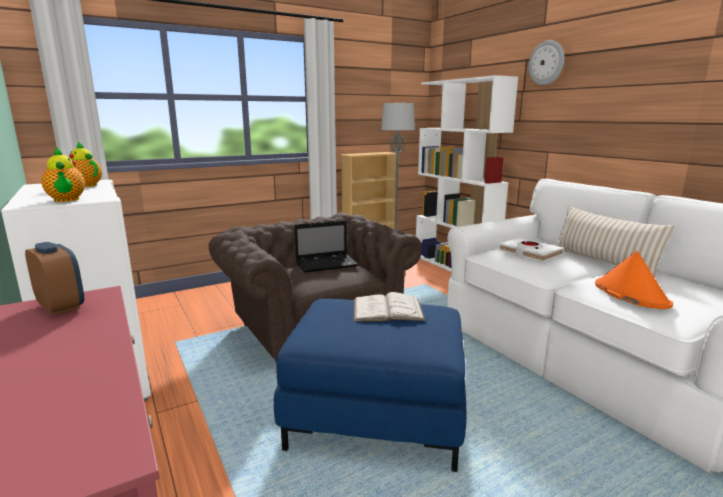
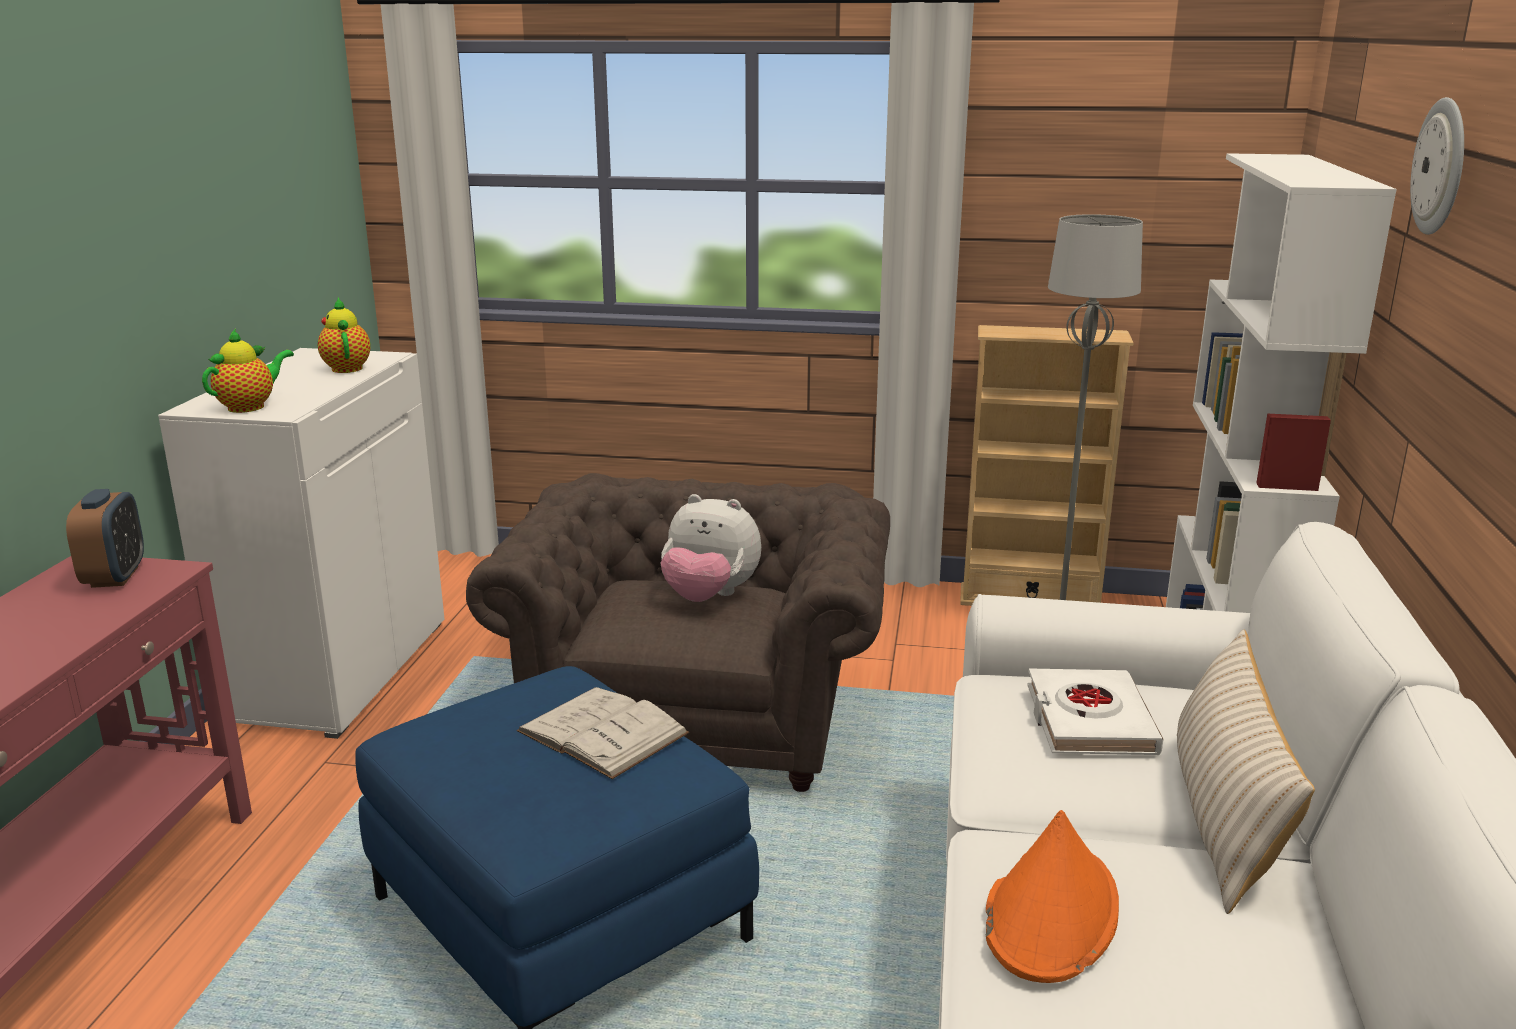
camera: 40 degrees right, 5 degrees up
(66, 200) = (250, 406): teapot -> teapot turned 150 degrees counterclockwise
(327, 264) = (709, 597): laptop -> plush toy

